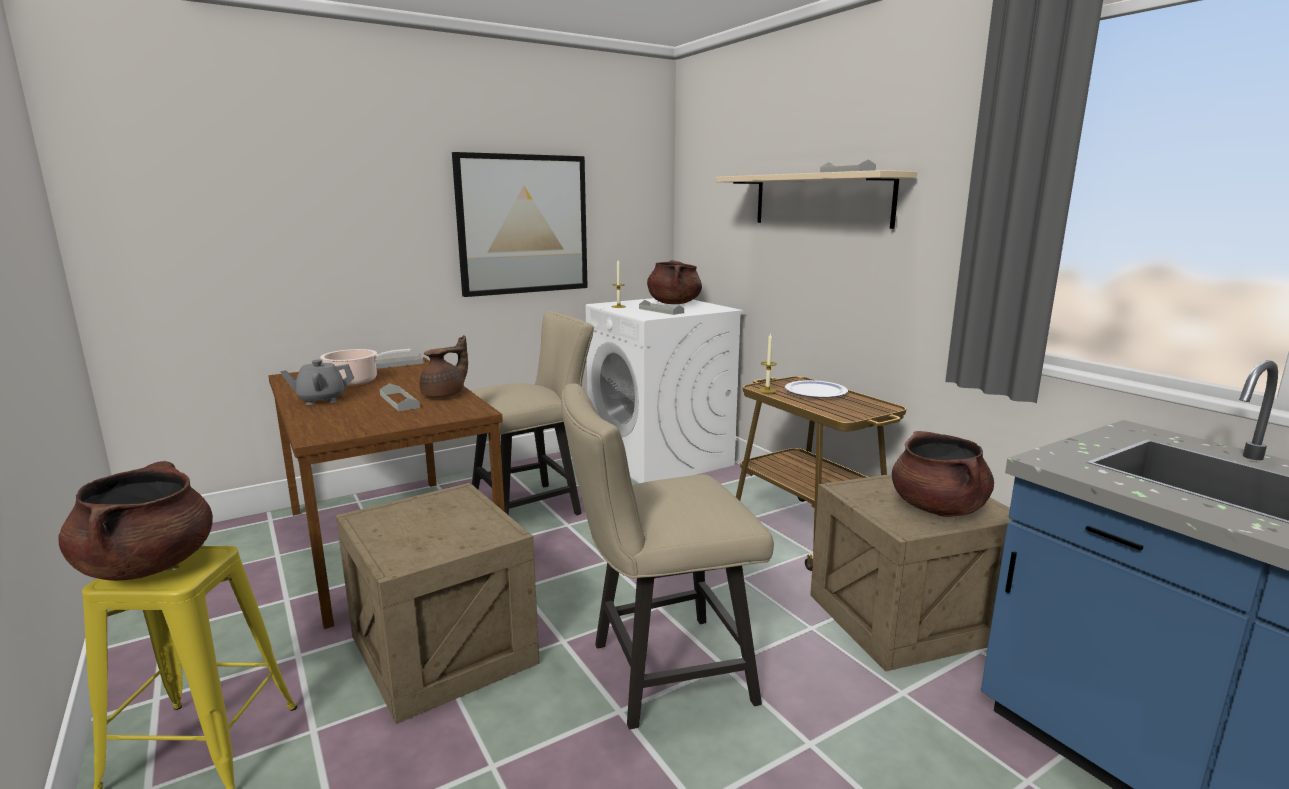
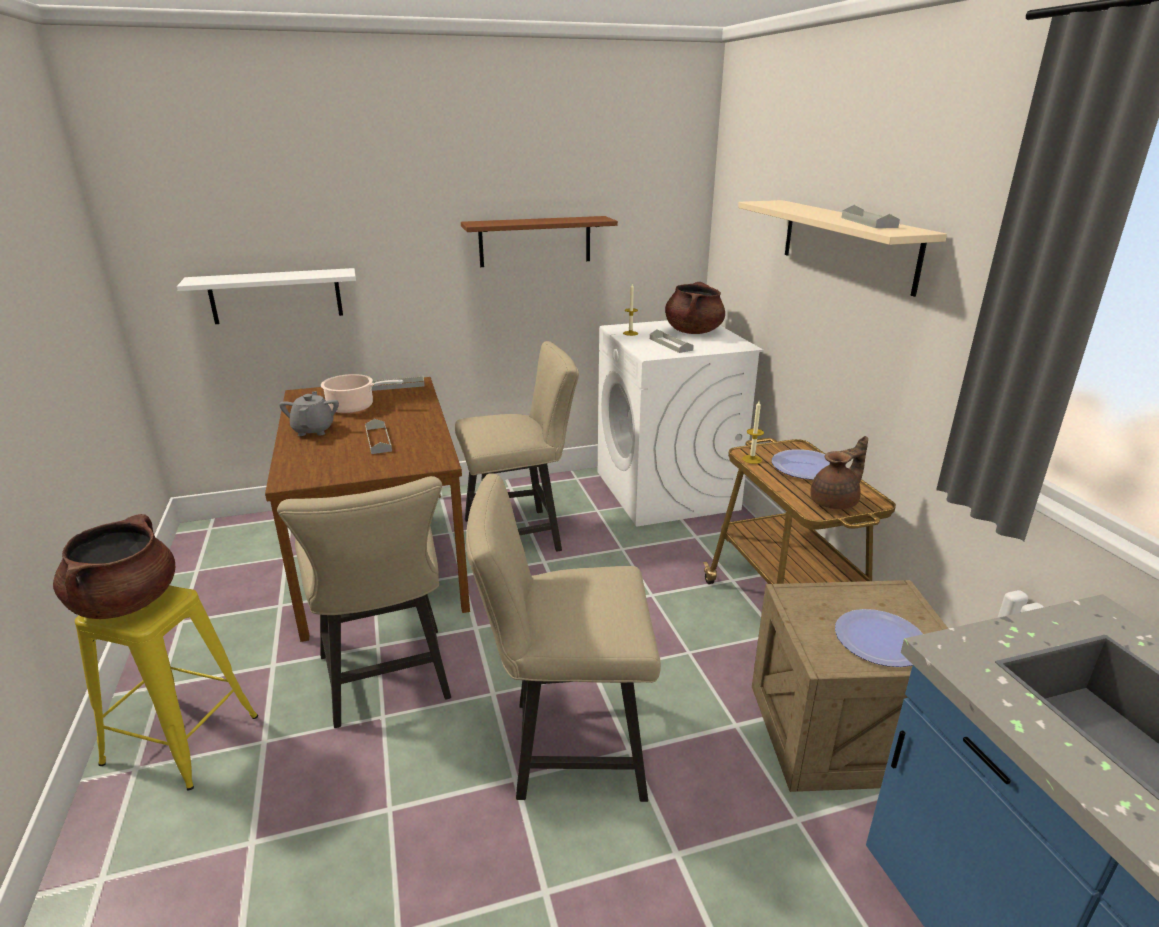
camera: 15 degrees right, 10 degrees up
(260, 274) = (276, 296): none -> white shelf
(321, 400) = (314, 430): grey teapot -> grey teapot turned 90 degrees clockwise
(443, 650) = (388, 683): crate -> beige chair
(445, 395) = (422, 435): brown teapot -> brown teapot (835, 502)
(523, 224) = (535, 241): picture -> brown shelf
(938, 508) = (880, 639): brown cooking pot -> plate

